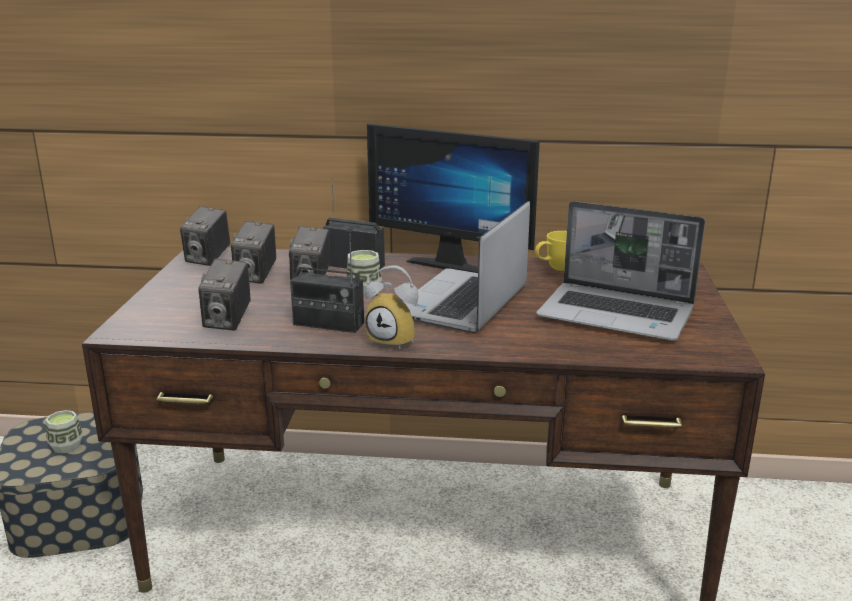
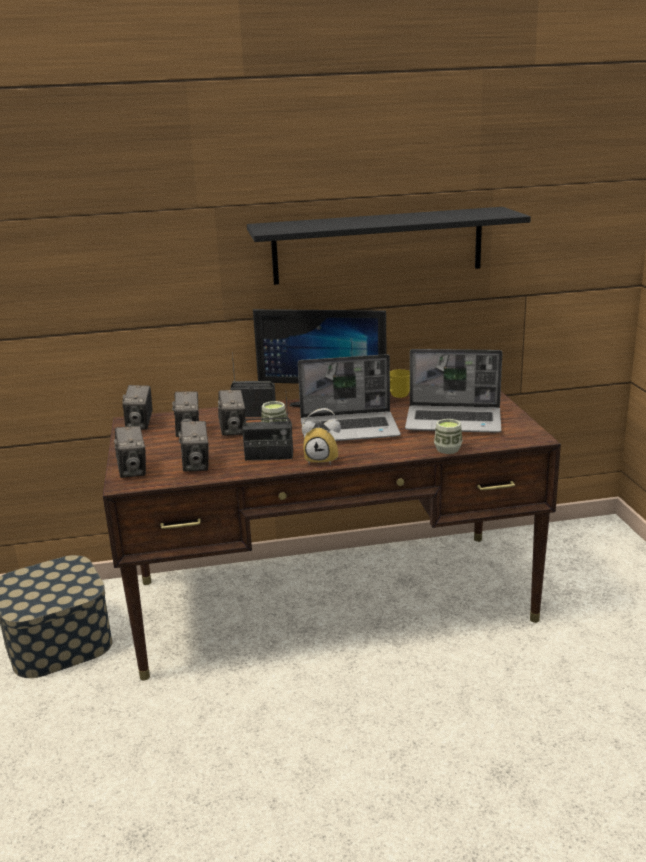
camera: 15 degrees left, 0 degrees up
(66, 446) = (49, 587): cup -> cup (448, 449)
(146, 316) = (133, 471): none -> camera
(463, 304) = (350, 429): laptop -> laptop turned 105 degrees counterclockwise
(553, 51) = (378, 245): none -> black shelf

